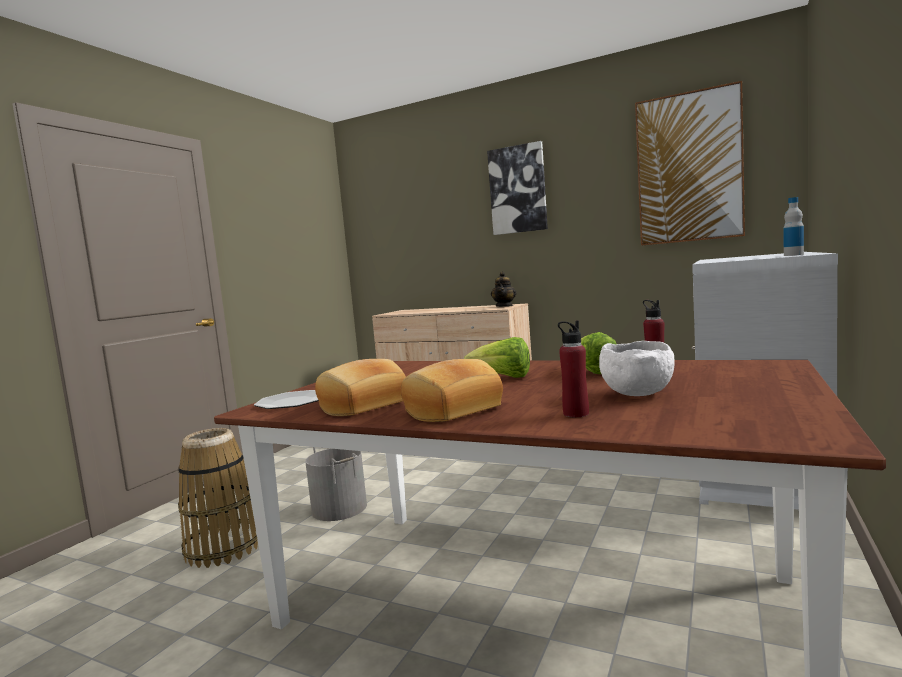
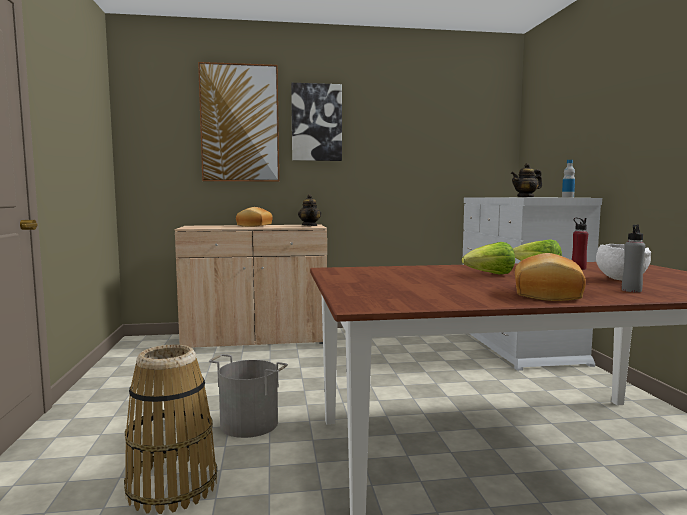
camera: 35 degrees left, 0 degrees up
(292, 402) = (375, 298): plate -> none
(364, 406) = (462, 296): bread -> bread (255, 225)
(575, 414) = (631, 290): red bottle -> grey bottle
(689, 168) = (450, 128): picture -> picture (240, 123)
(759, 256) = (526, 197): none -> teapot

